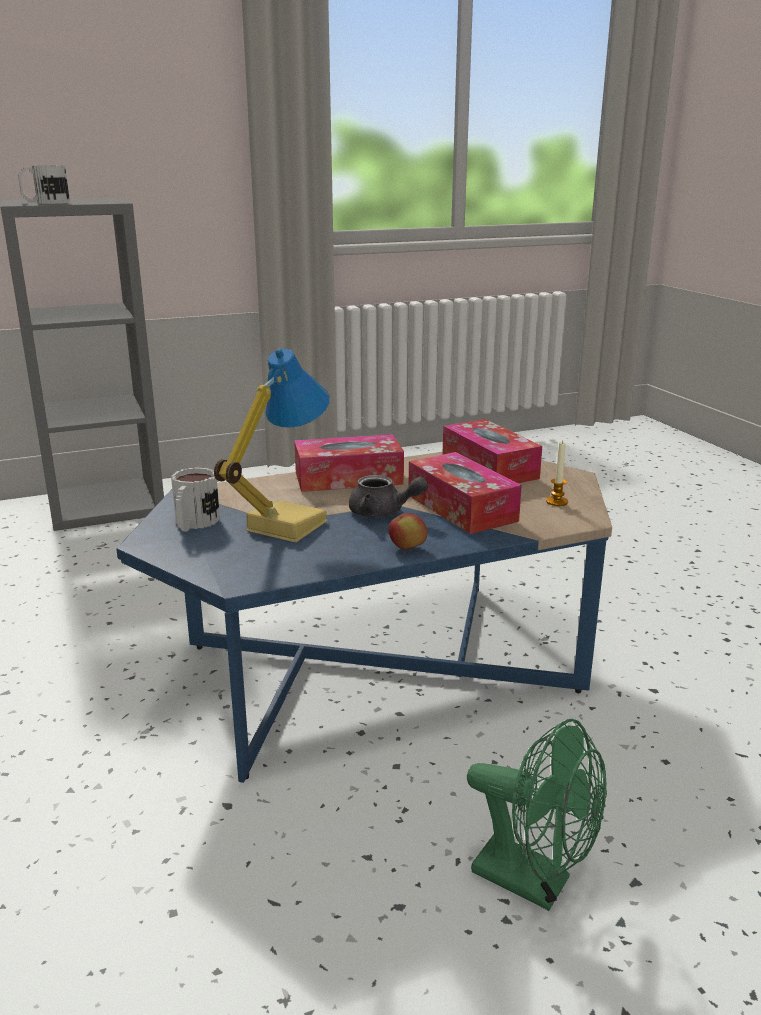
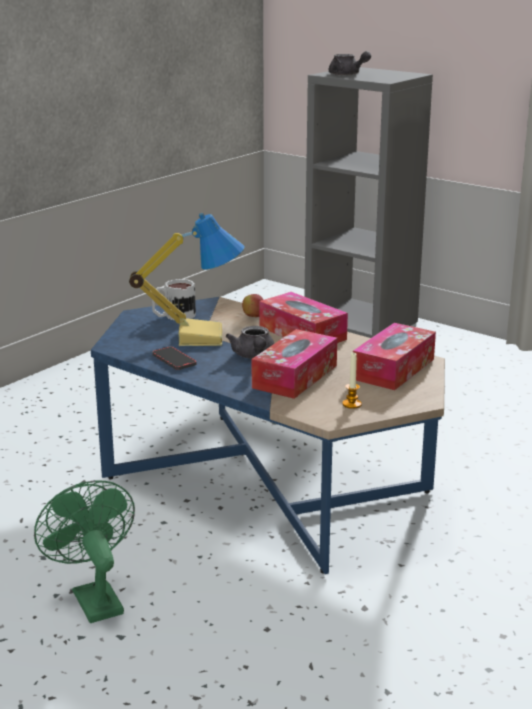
camera: 60 degrees right, 0 degrees up
(46, 202) = (347, 75): mug -> grey teapot
(338, 555) = (174, 360): none -> phone
(407, 548) = (205, 375): apple -> apple (253, 317)
(534, 882) = (93, 598): green fan -> green fan turned 150 degrees clockwise

